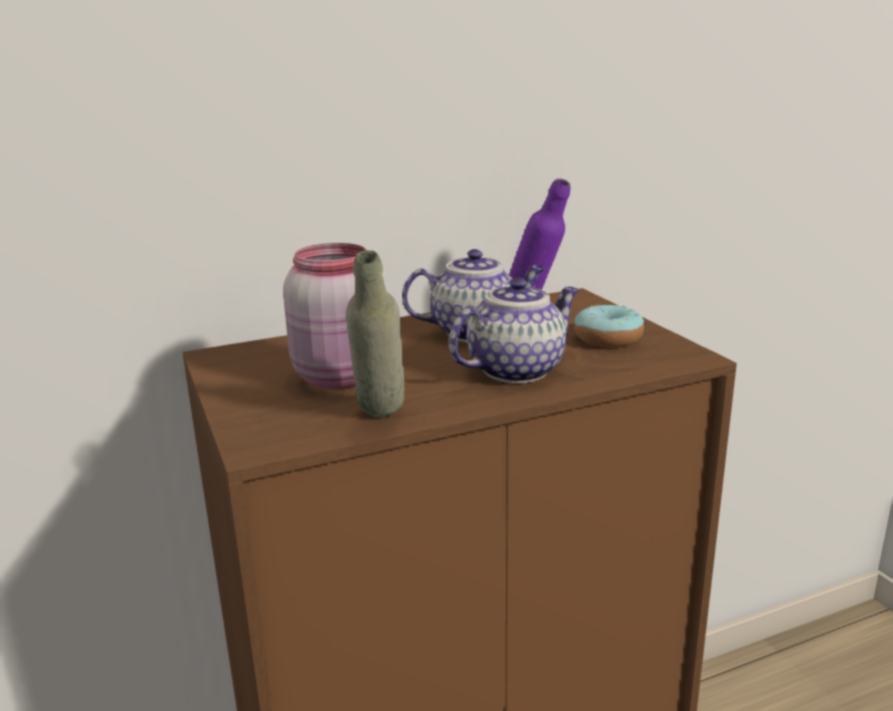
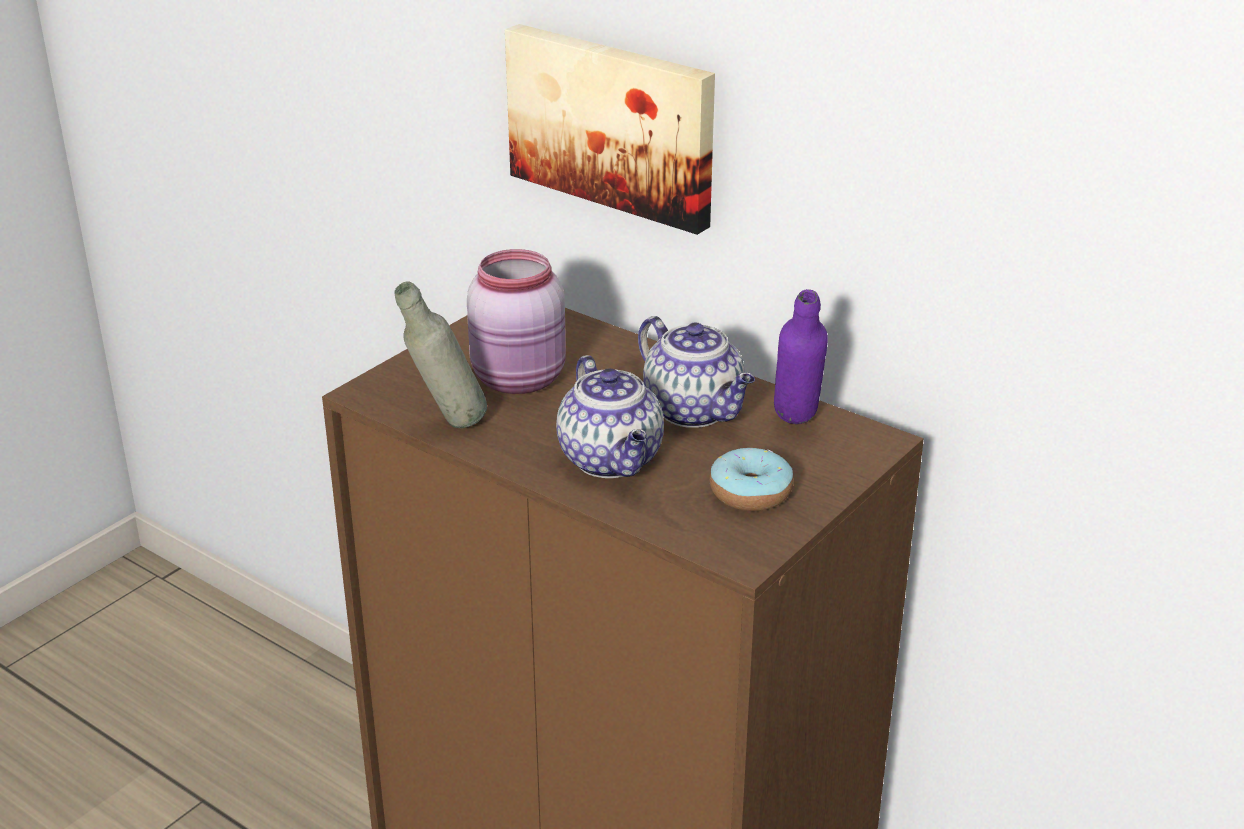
camera: 60 degrees right, 10 degrees up
(257, 145) = (613, 124): none -> picture
(517, 369) = (612, 461): teapot -> teapot turned 45 degrees clockwise

